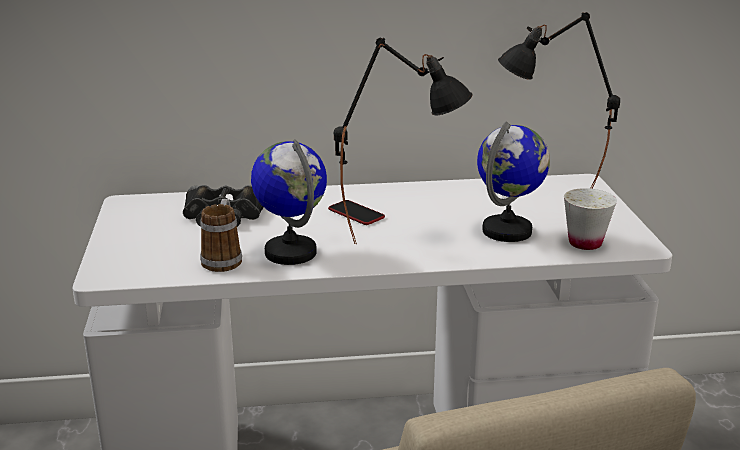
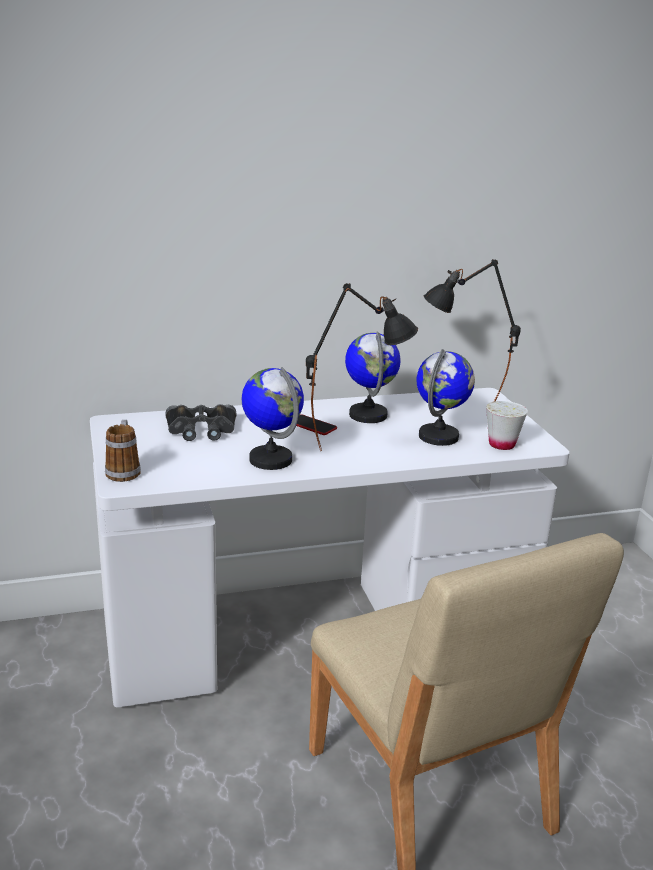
camera: 10 degrees left, 0 degrees up
(223, 259) = (217, 467): mug -> mug (124, 470)
(429, 203) = (368, 415): none -> globe

